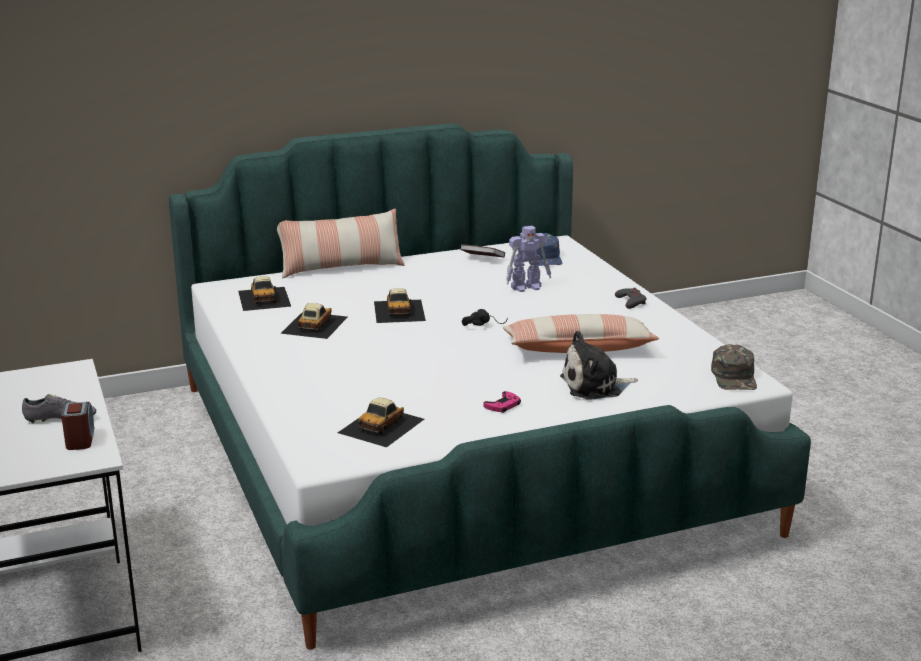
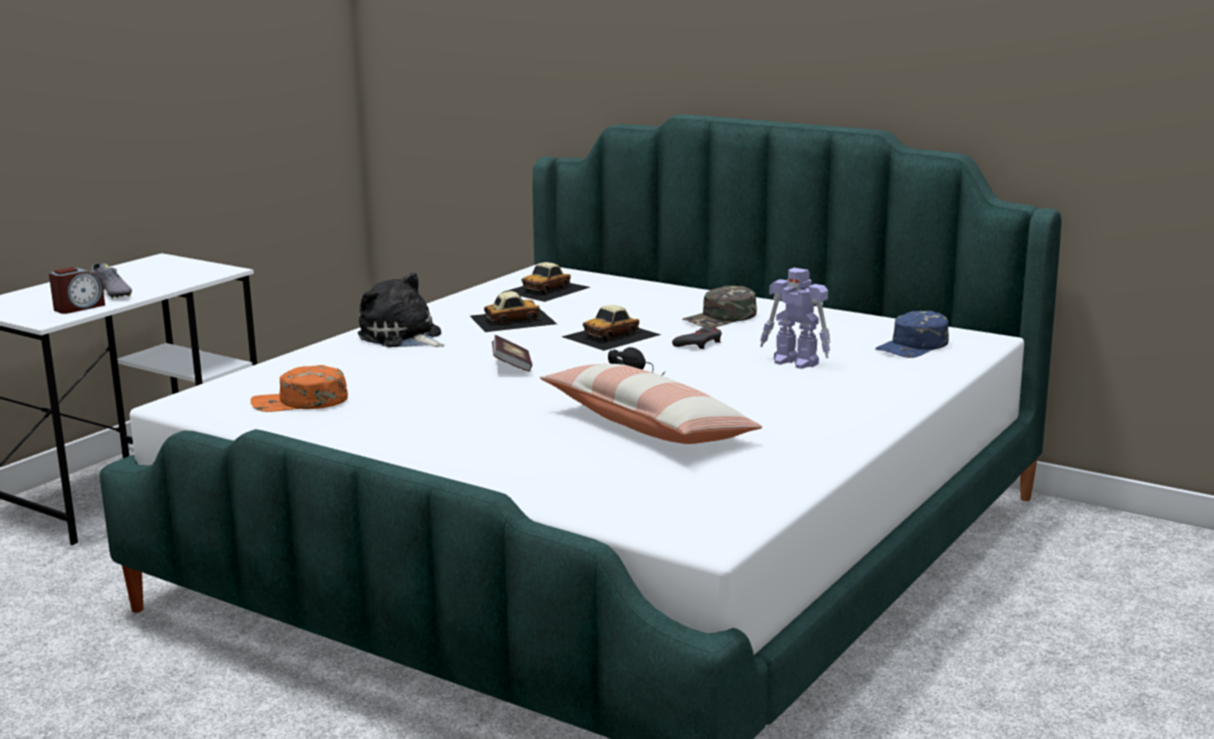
camera: 55 degrees right, 5 degrees down
(341, 267) = (685, 289): pillow -> none
(382, 425) = (299, 402): toy car -> orange cap
(482, 259) = (839, 326): book -> book (512, 367)
(503, 405) = (422, 433): pink game controller -> none
(595, 386) = (546, 459): plush toy -> plush toy (402, 337)
(631, 301) = (860, 415): grey game controller -> grey game controller (699, 343)
(734, 377) = (708, 523): green cap -> green cap (720, 318)

